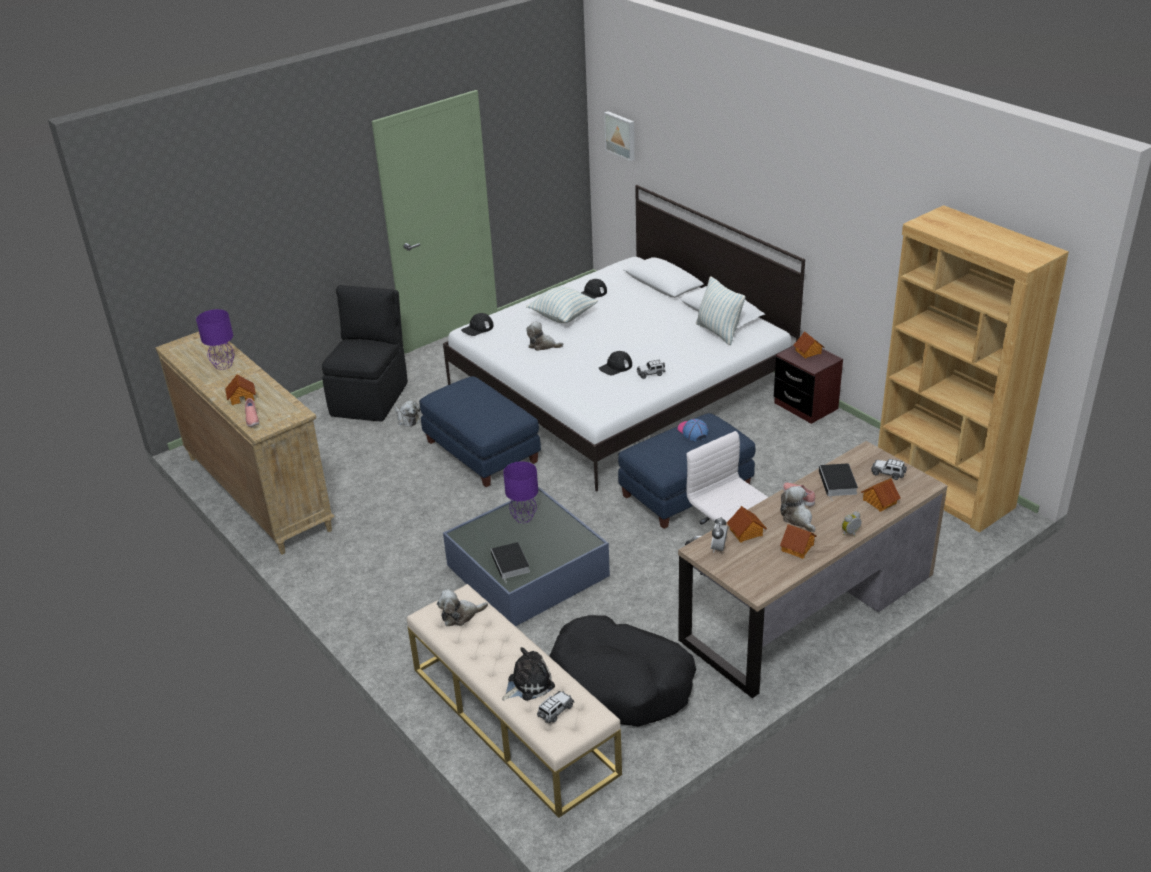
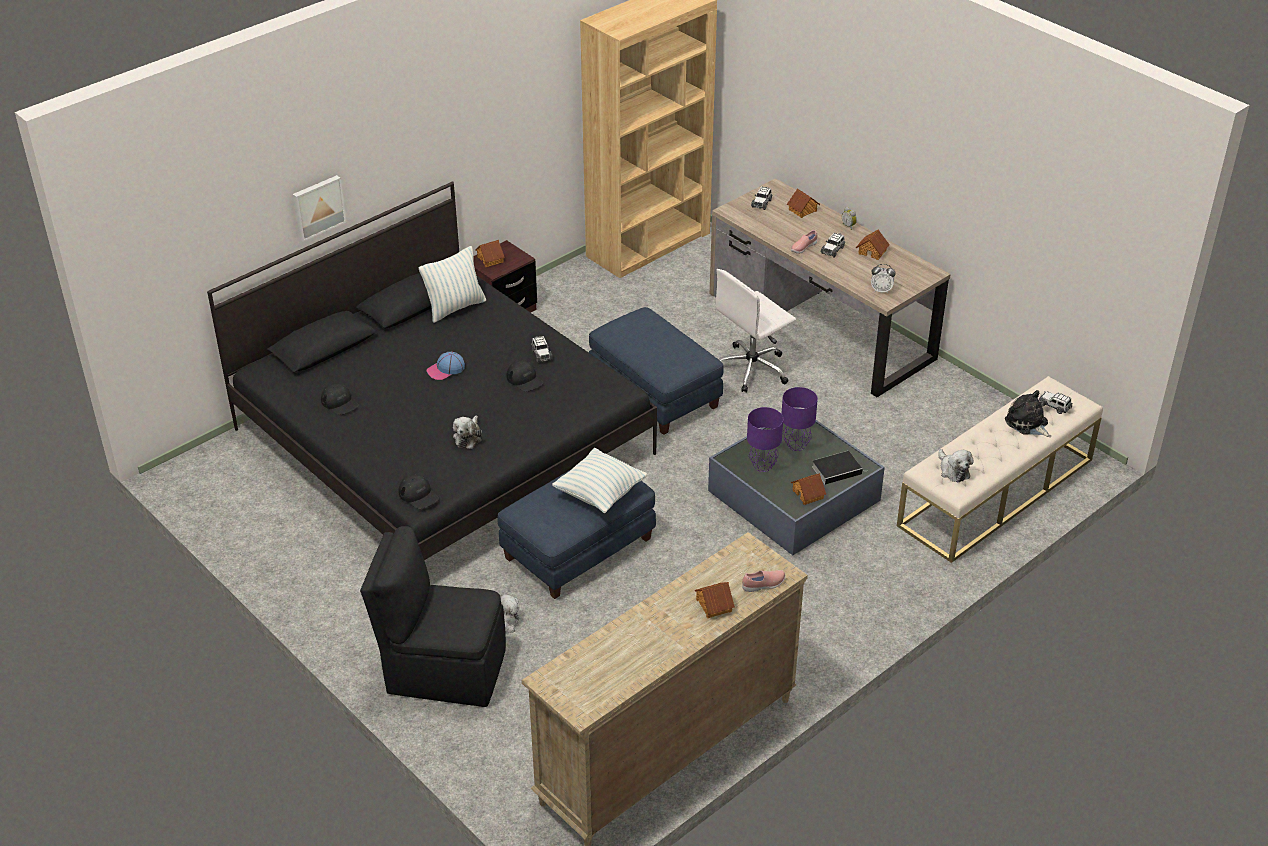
camera: 95 degrees left, 5 degrees up
(223, 365) = (634, 641): purple table lamp -> purple table lamp (797, 445)
(563, 316) = (398, 424): pillow -> pillow (600, 494)
(620, 386) = (443, 441): white bed -> black bed
(621, 135) = (163, 253): picture -> picture (318, 207)
(621, 683) = (936, 430): black dog bed -> none
(692, 431) = (635, 339): cap -> cap (446, 370)
(746, 532) = (857, 276): toy house -> toy house (808, 494)
(798, 518) = (833, 250): plush toy -> toy car
(838, 483) = (779, 228): book -> none

